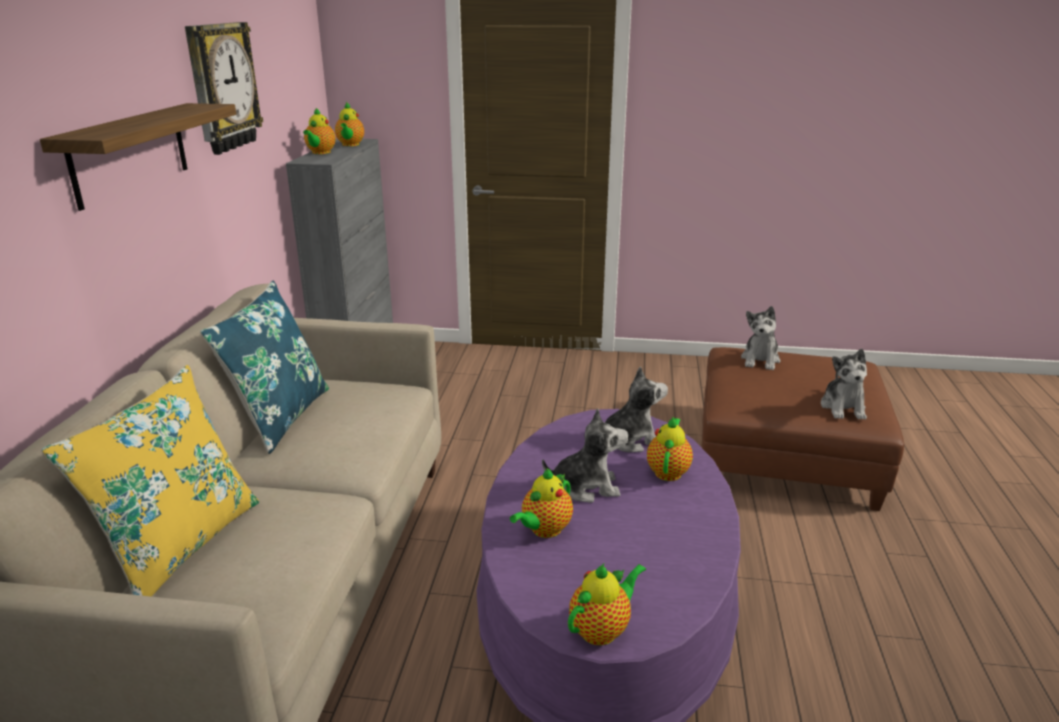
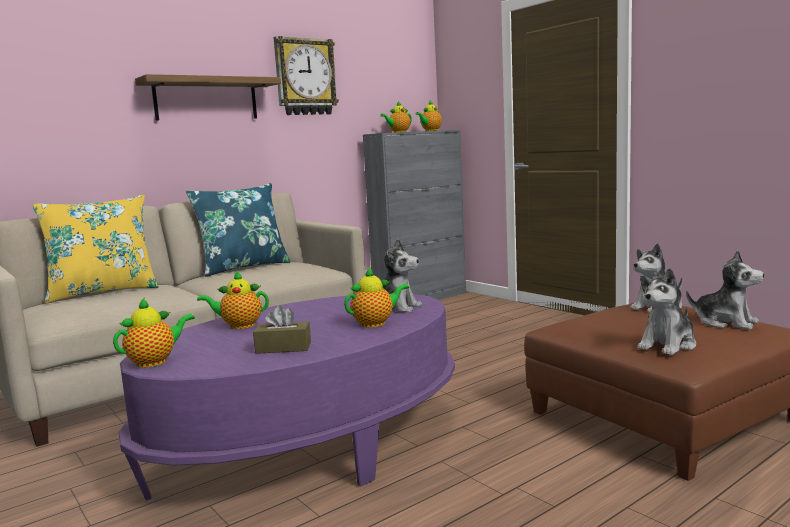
camera: 45 degrees right, 15 degrees down
(586, 487) = (308, 318): plush toy -> plush toy (725, 322)
(602, 629) = (155, 361): teapot -> teapot turned 45 degrees counterclockwise
(673, 544) = (283, 348): none -> brown tissue box

